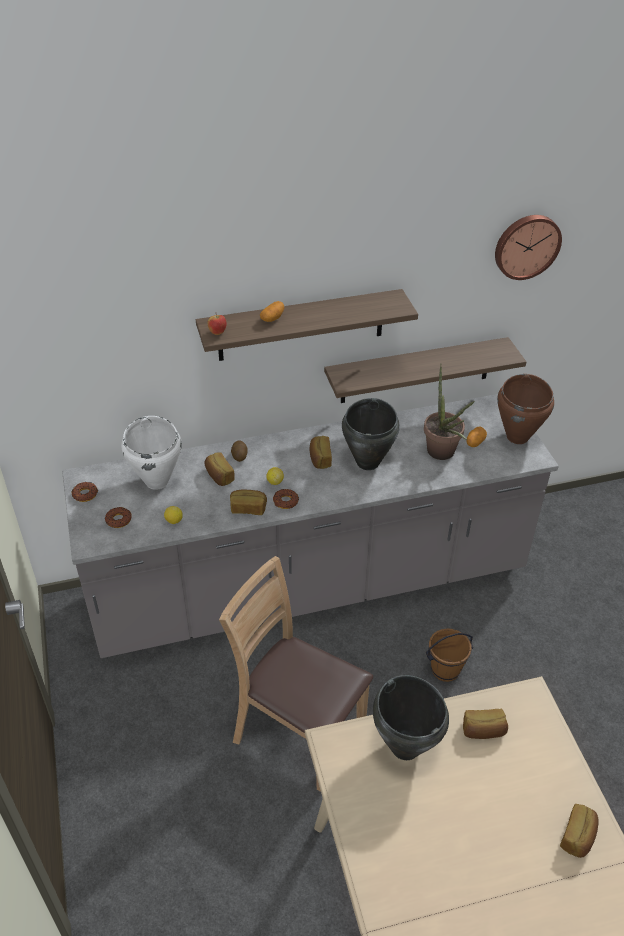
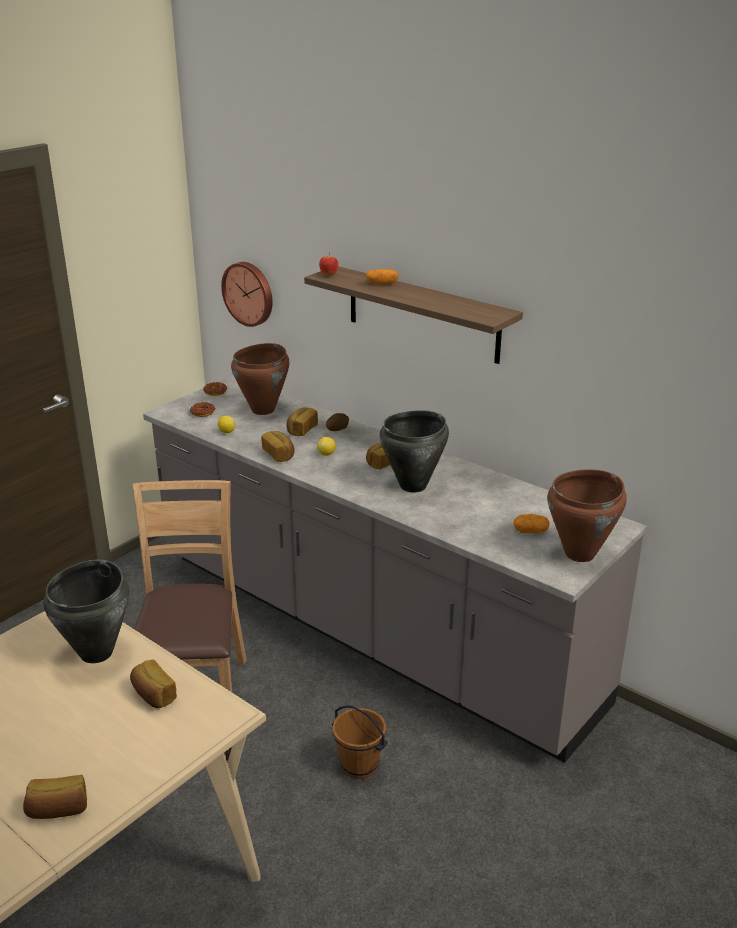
camera: 55 degrees right, 15 degrees down
(157, 481) = (263, 410): white cooking pot -> brown cooking pot
(285, 501) = (308, 467): donut -> none
(416, 370) = (538, 433): shelf -> none
(443, 455) = (482, 520): potted plant -> none
(526, 245) = (674, 312): wall clock -> wall clock (249, 293)

